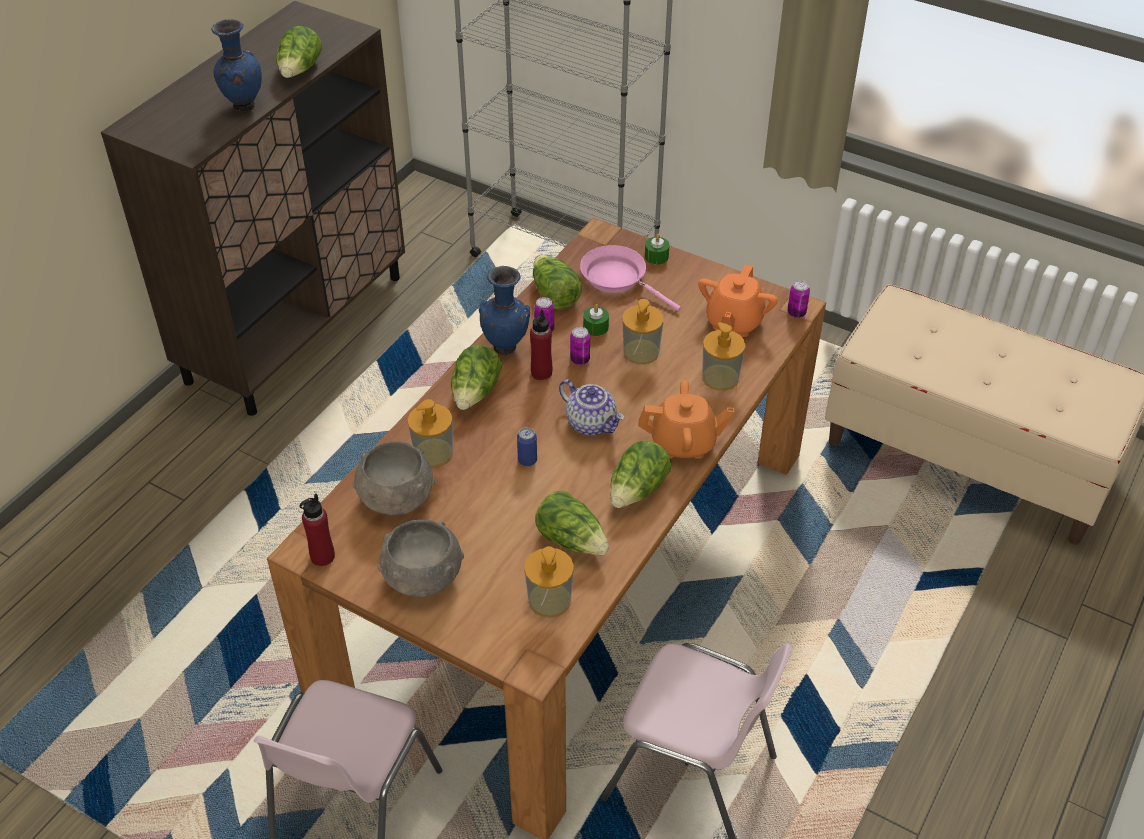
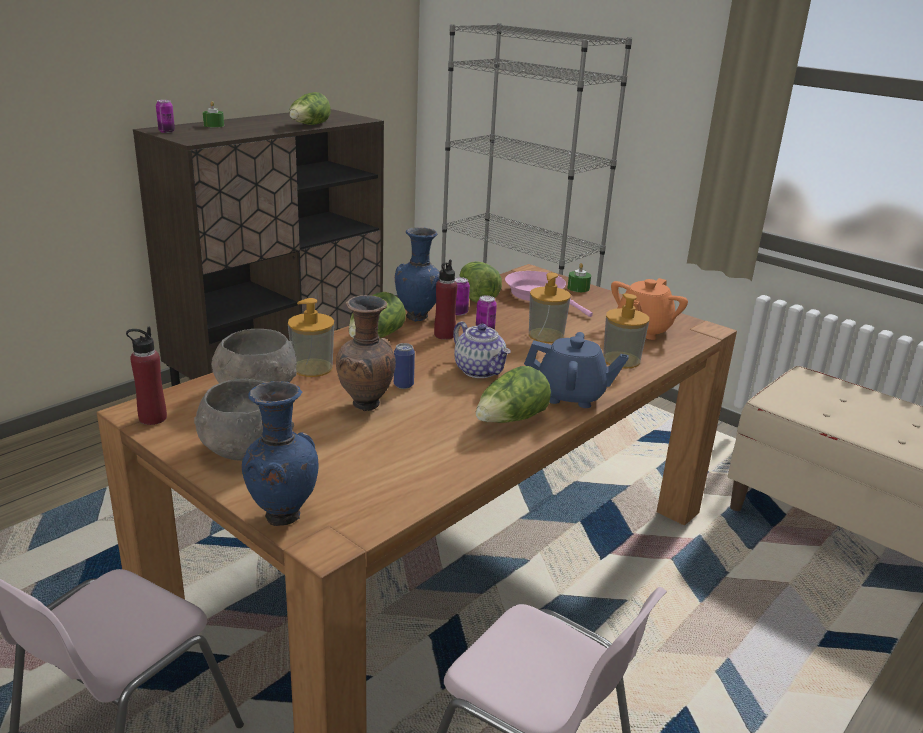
camera: 10 degrees right, 20 degrees down
(243, 106) = (252, 131): blue vase -> blue vase (282, 515)
(504, 498) = (366, 406): none -> brown vase
(549, 600) = (376, 488): soap dispenser -> none
(572, 540) = (424, 445): lettuce -> none
(595, 327) = (507, 317): green candle -> green candle (214, 125)
(683, 443) = (571, 396): orange teapot -> blue teapot
(796, 313) = (706, 332): can -> can (166, 131)

